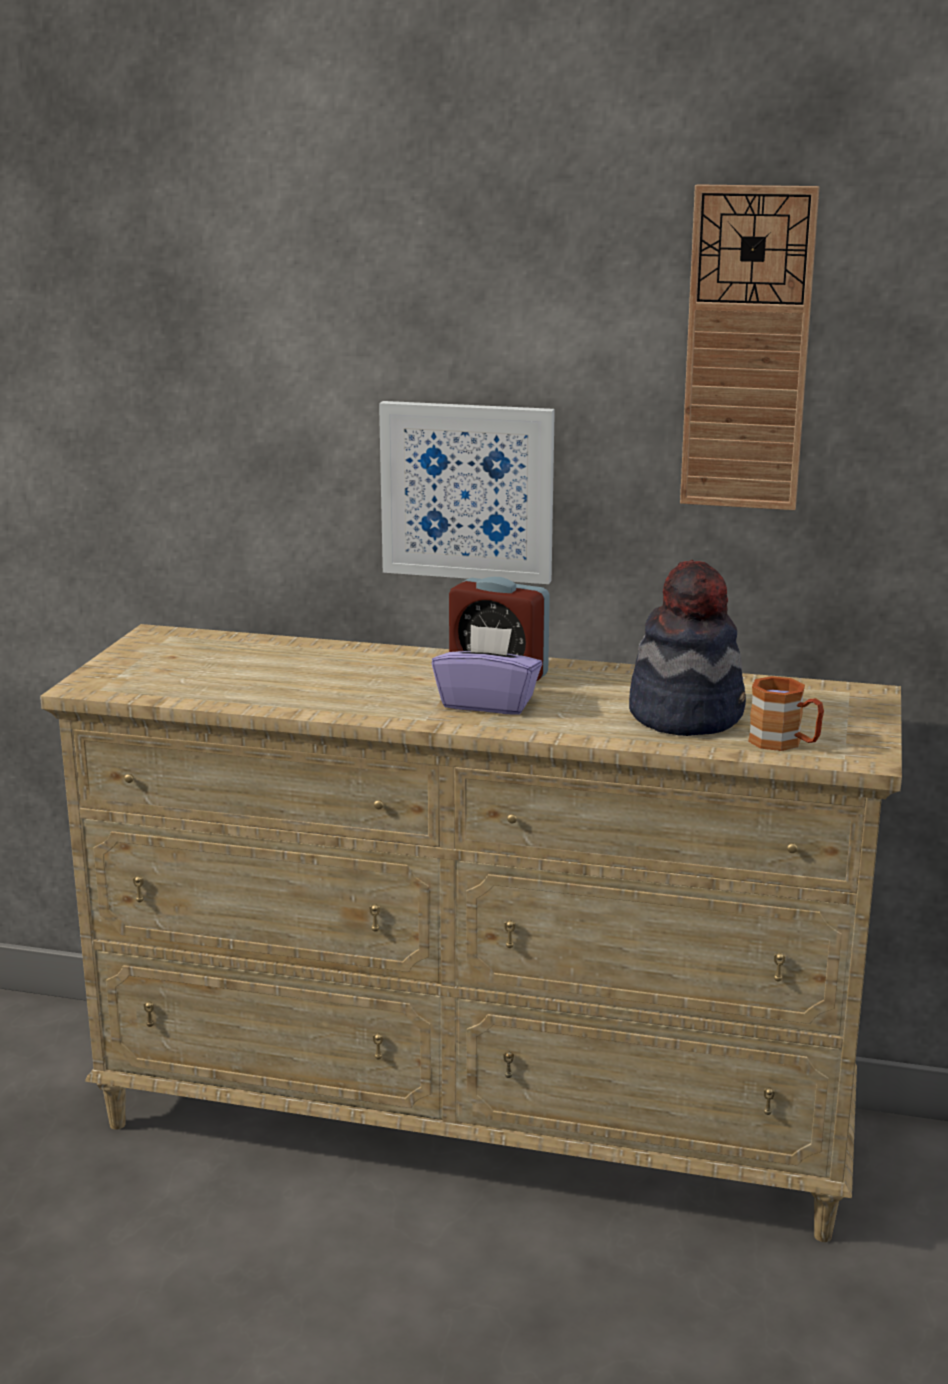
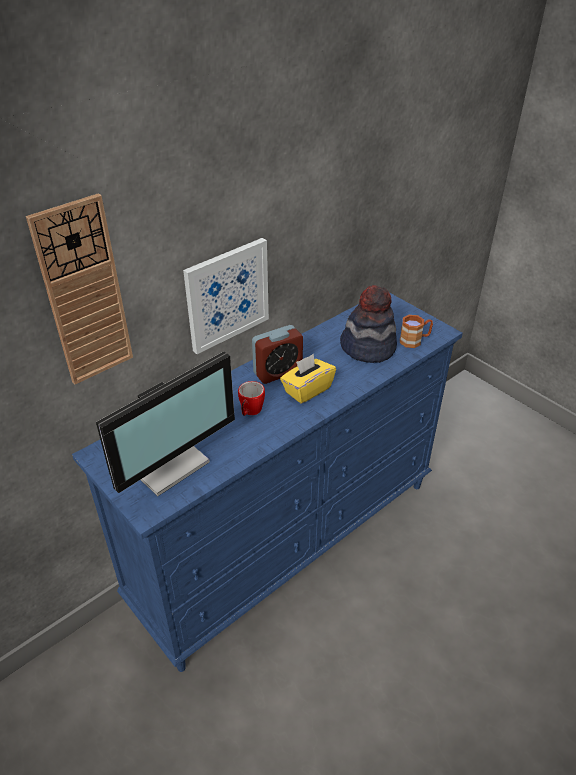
camera: 55 degrees left, 20 degrees up
(191, 671) = (168, 463): none -> monitor
(372, 684) = (250, 412): none -> mug
(477, 1125) = (288, 541): beige dresser -> blue dresser
(487, 703) = (307, 390): purple tissue box -> yellow tissue box
(747, 350) = (334, 177): wall clock -> wall clock (84, 294)

